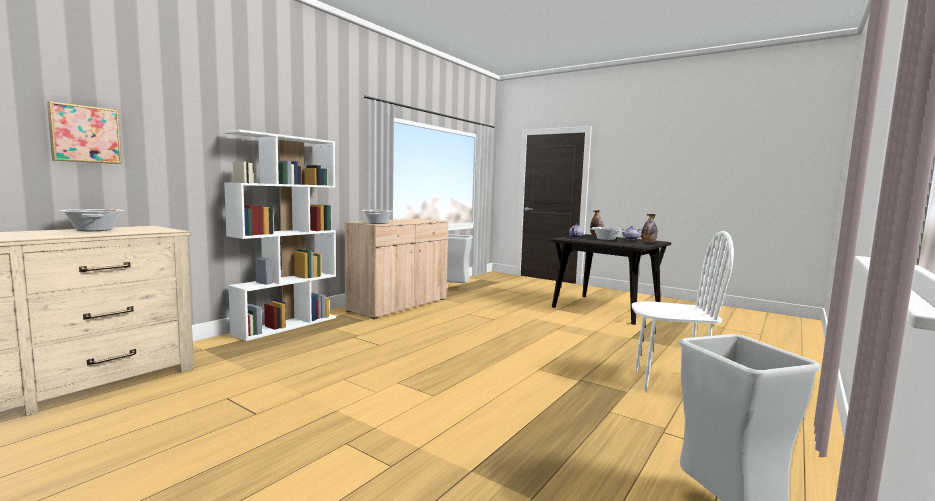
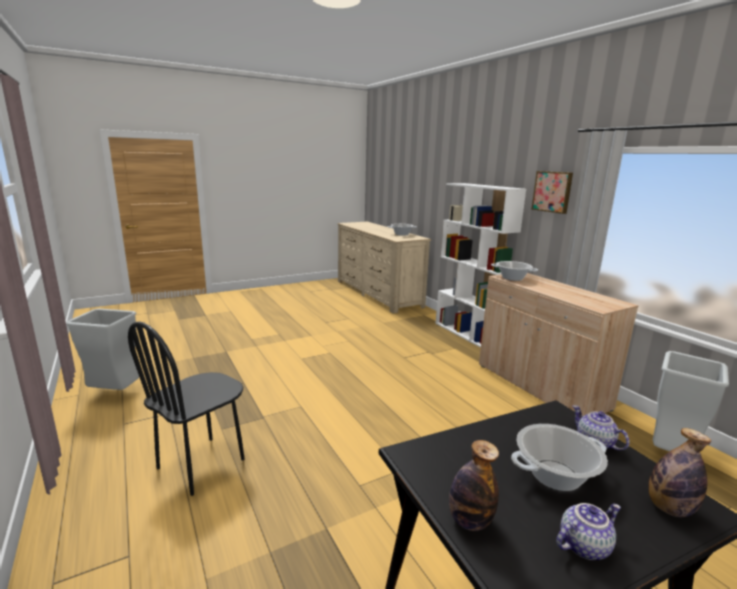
camera: 115 degrees right, 10 degrees up
(85, 134) = (421, 188): picture -> picture (552, 191)
(669, 383) = (201, 464): white chair -> black chair

